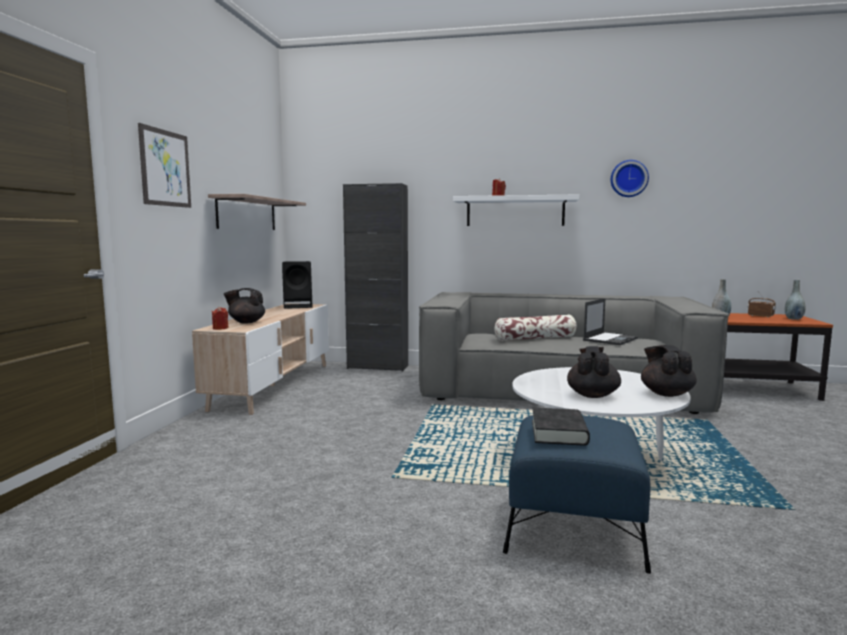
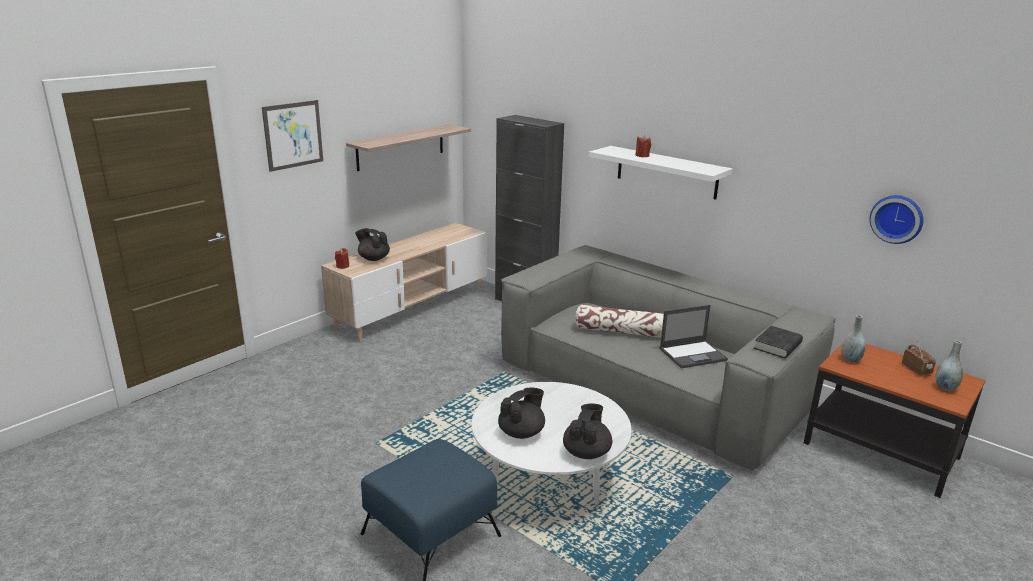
camera: 30 degrees right, 15 degrees up
(298, 306) = (456, 232): black speaker -> none
(558, 432) = (410, 467): black book -> black book (777, 346)
(628, 178) = (795, 158): wall clock -> wall clock (897, 218)

